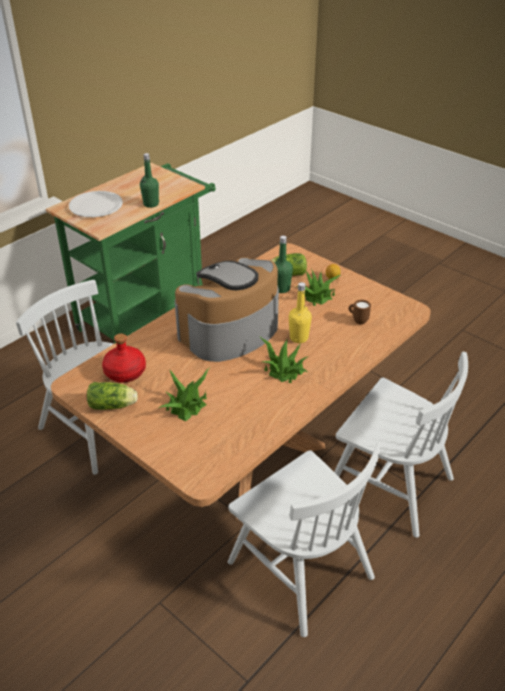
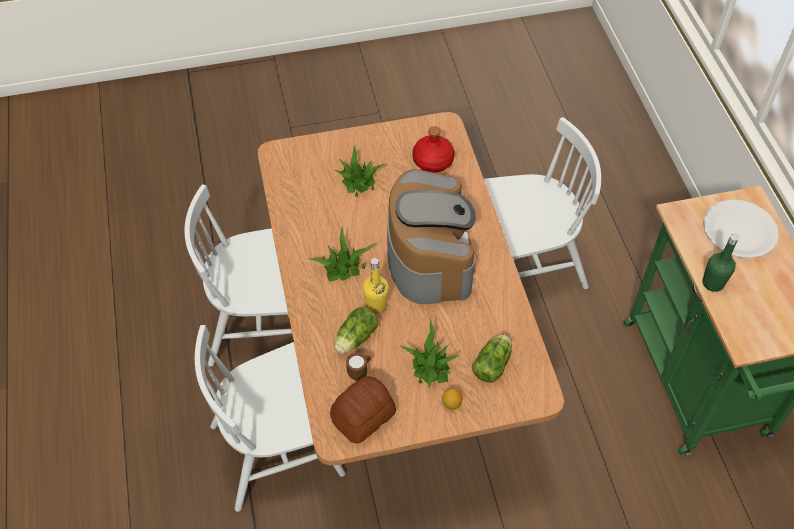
camera: 125 degrees right, 15 degrees up
(114, 405) = (397, 139): lettuce -> lettuce (354, 339)
(281, 288) = (468, 341): green bottle -> none
(385, 306) = (362, 417): none -> bread

